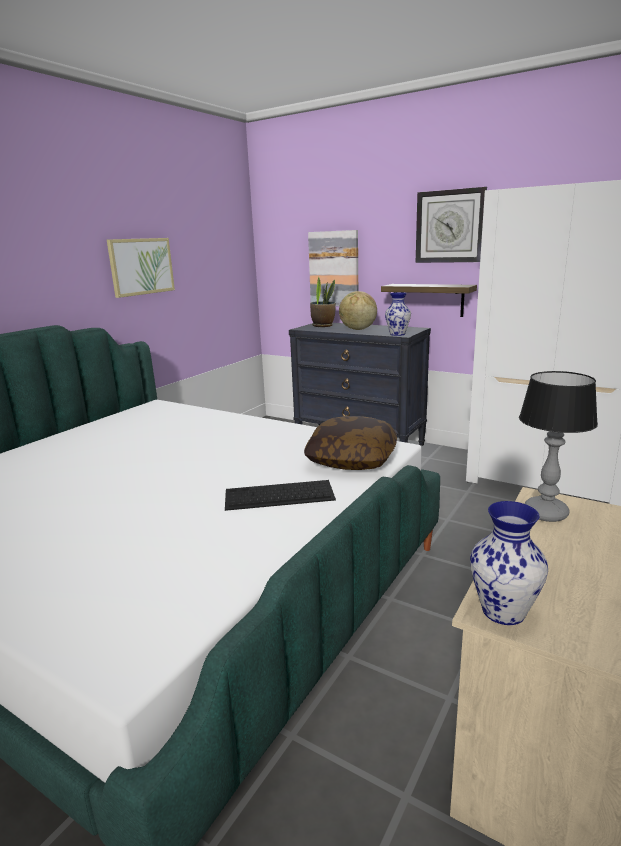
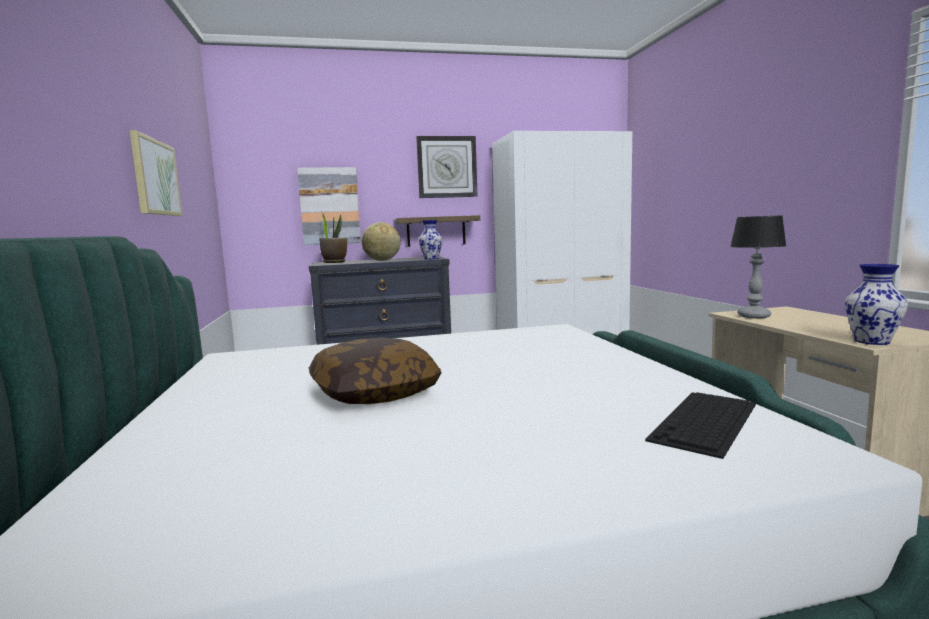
camera: 45 degrees left, 10 degrees down
(278, 495) = (576, 363): keyboard -> keyboard (705, 421)
(351, 459) = (553, 337): pillow -> pillow (374, 393)

